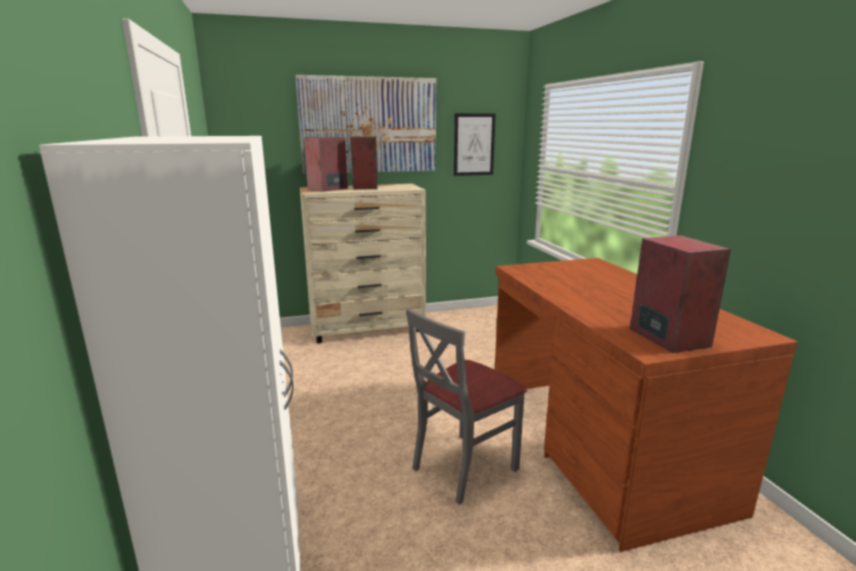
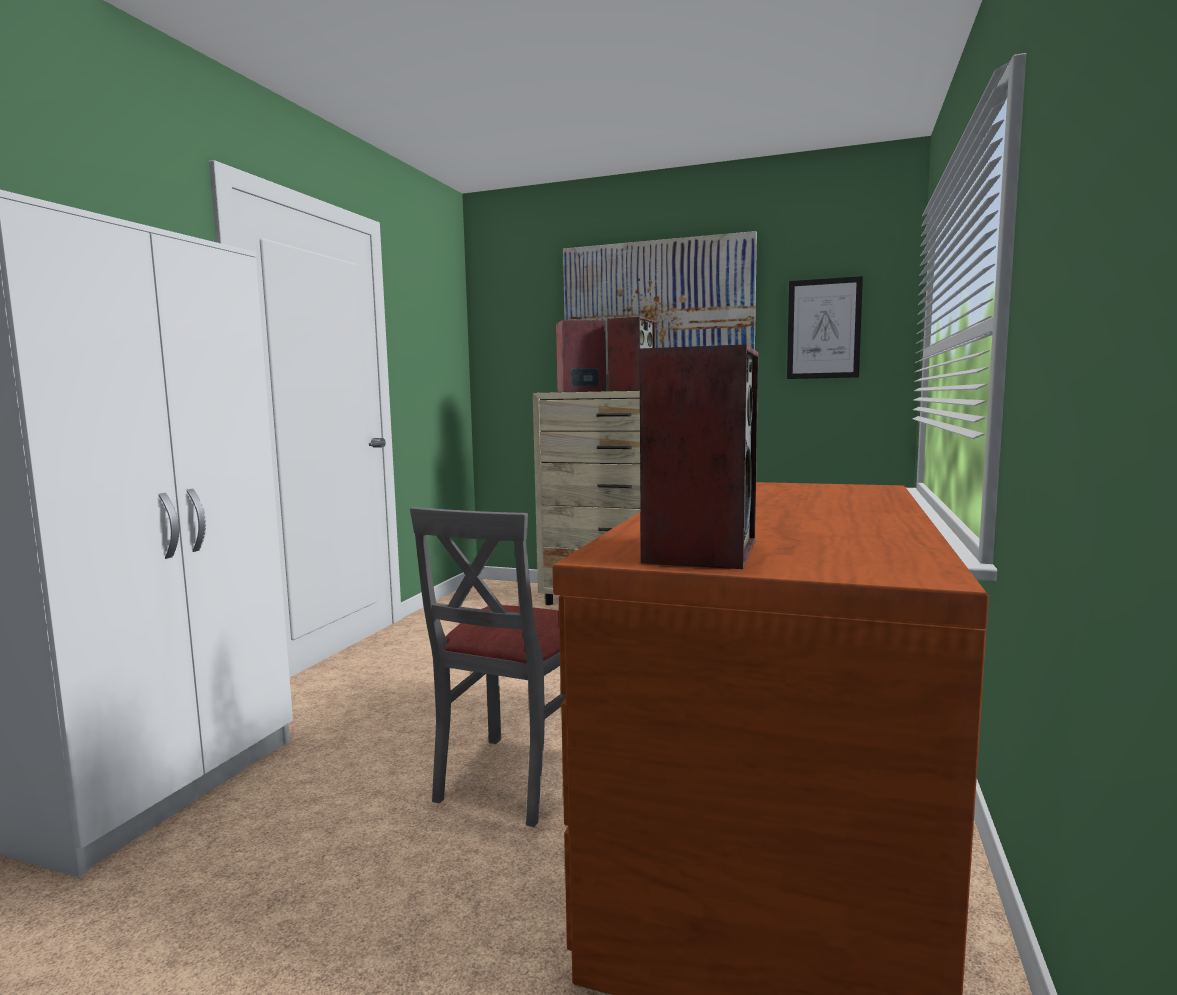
camera: 35 degrees right, 10 degrees down
(463, 467) = (515, 777): grey chair -> grey chair turned 60 degrees counterclockwise

